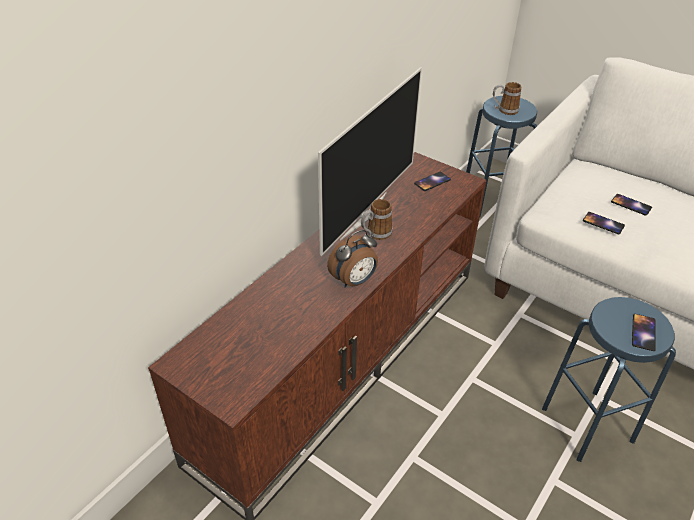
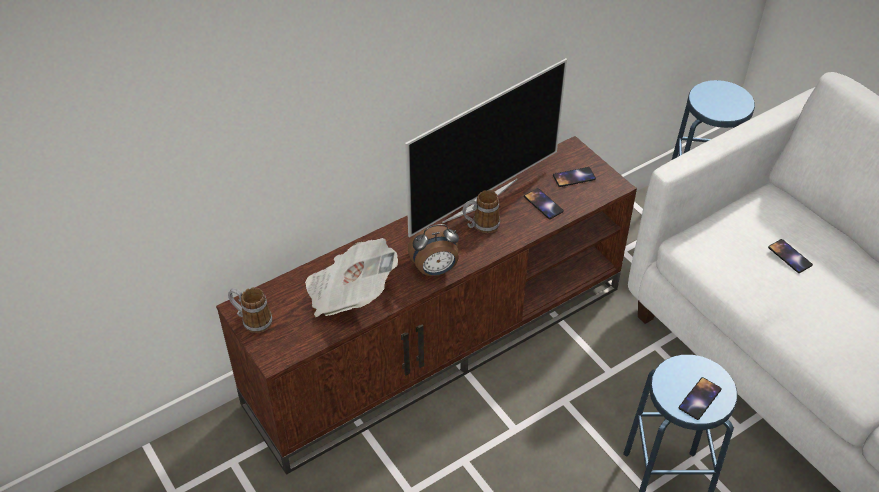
camera: 20 degrees right, 5 degrees up
(283, 321) = (350, 293): none -> newspaper
(504, 110) = (711, 102): mug -> mug (252, 320)
(603, 223) = (742, 270): phone -> phone (543, 204)

